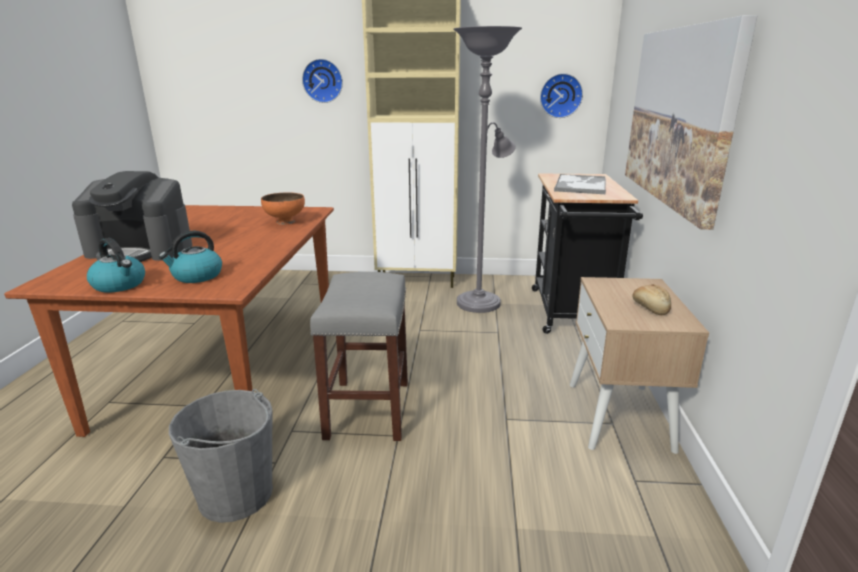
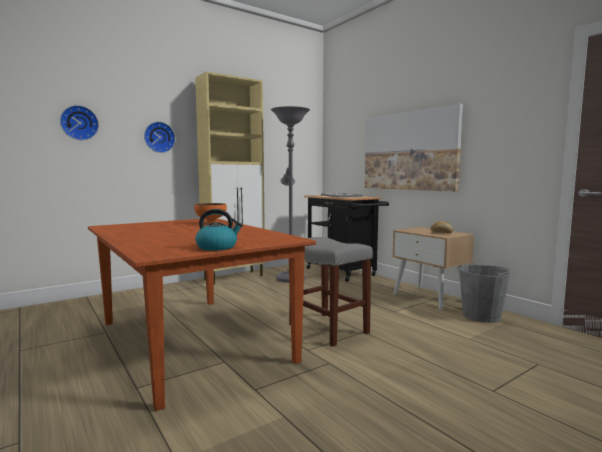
camera: 40 degrees left, 15 degrees down
(141, 250) = (158, 239): coffee machine -> none
(196, 276) = (253, 239): kettle -> none
(236, 494) = (338, 381): grey bucket -> grey bucket (481, 316)
(560, 95) = (301, 153): wall clock -> wall clock (79, 123)

